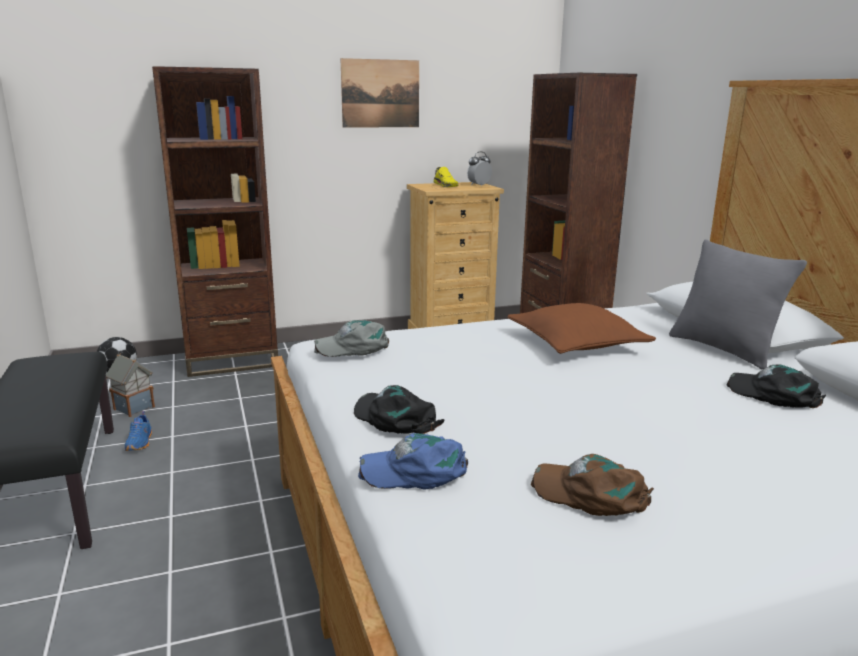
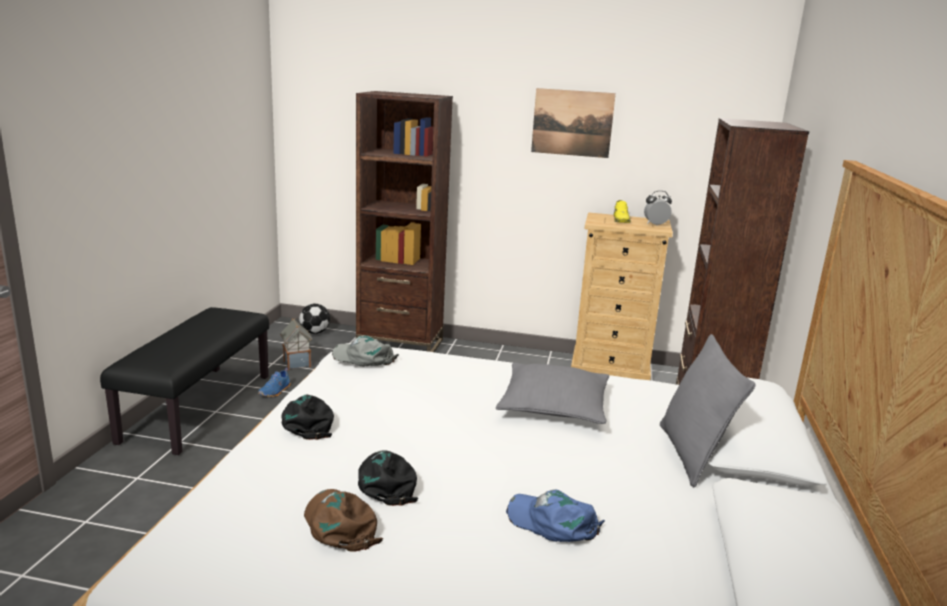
camera: 30 degrees right, 0 degrees up
(416, 471) = (259, 463): blue cap -> blue cap (553, 522)
(576, 343) = (554, 406): brown pillow -> grey pillow
(774, 395) = (653, 512): black cap -> black cap (386, 482)

